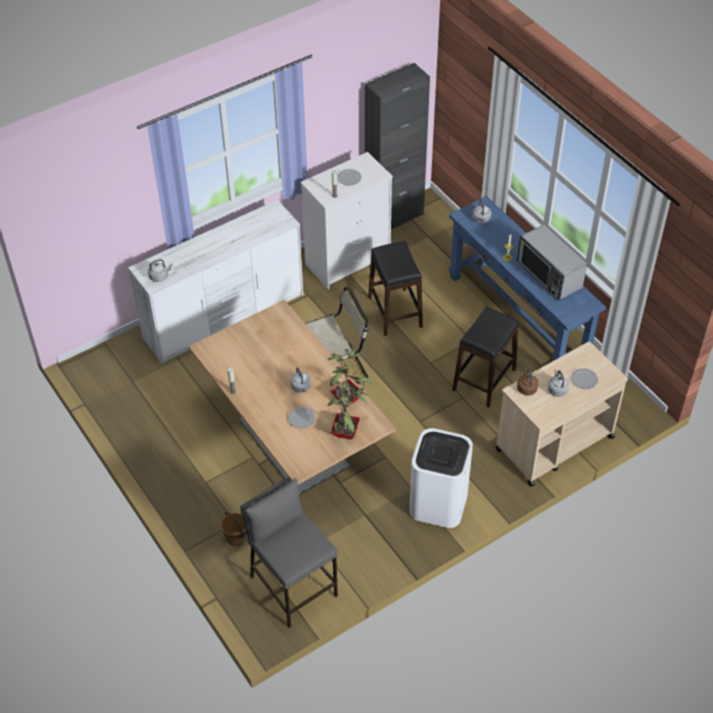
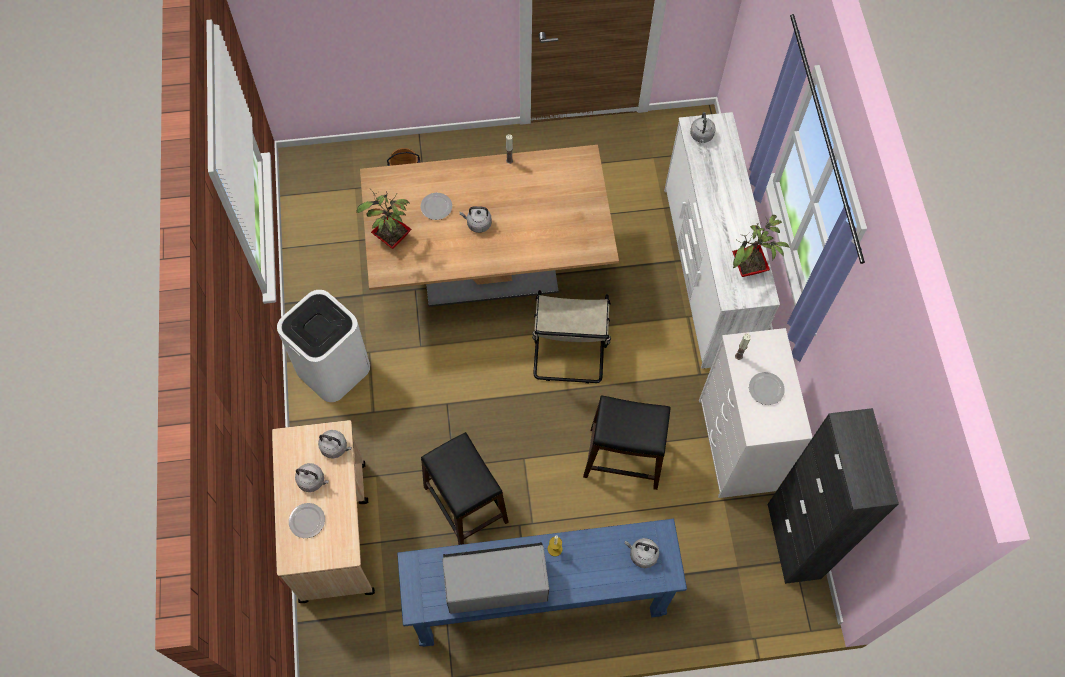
camera: 115 degrees right, 15 degrees up
(293, 586) = (325, 200): grey stool -> none
(348, 399) = (435, 260): potted plant -> potted plant (748, 269)
(526, 388) = (335, 447): brown kettle -> grey kettle

